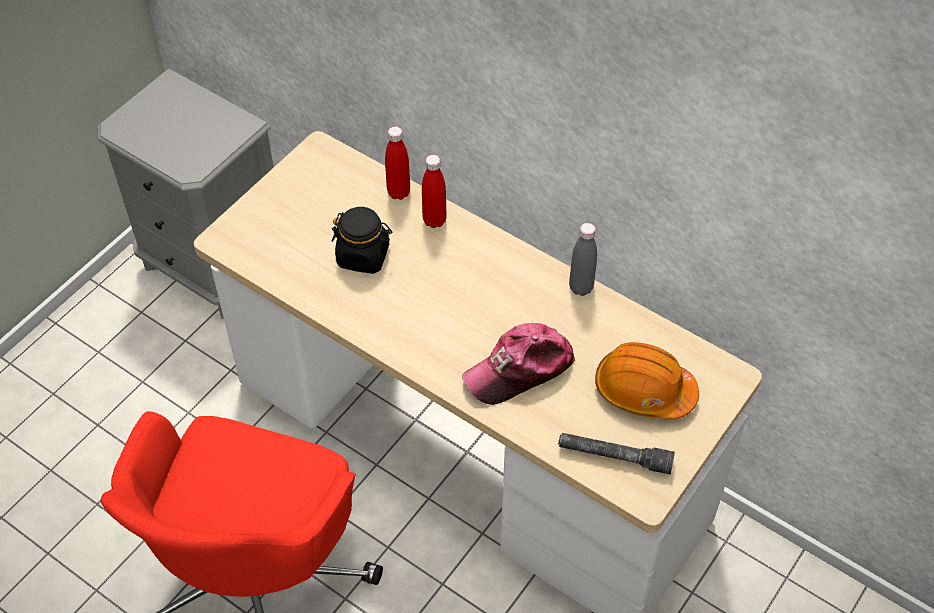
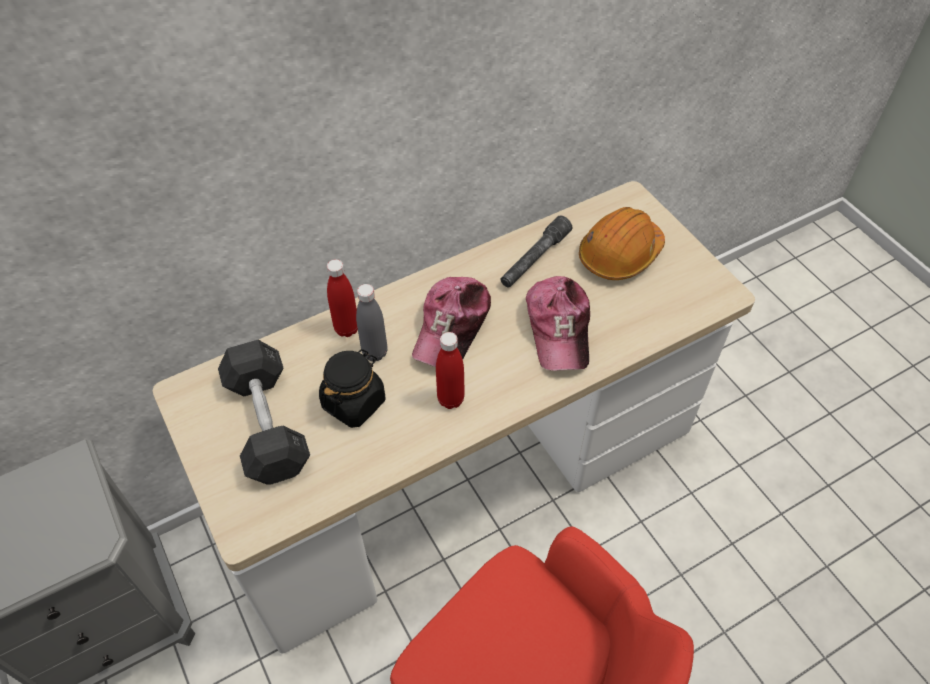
camera: 65 degrees left, 0 degrees up
(316, 212) = (267, 424): none -> grey dumbbell
(398, 192) = (291, 344): red bottle -> red bottle (450, 399)
(477, 291) = (452, 327): none -> cap
(581, 287) = (491, 253): grey bottle -> grey bottle (375, 352)
(614, 457) = (679, 299): grey flashlight -> grey flashlight (534, 259)

